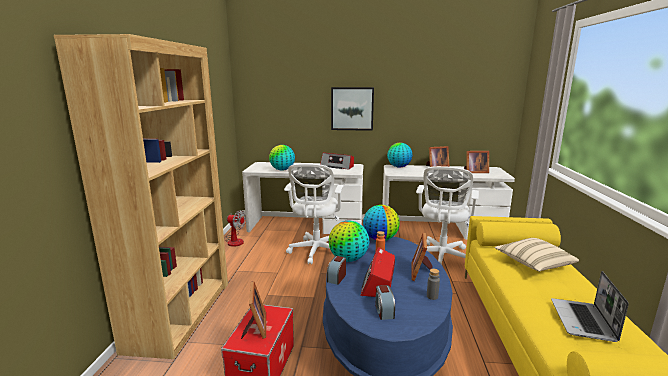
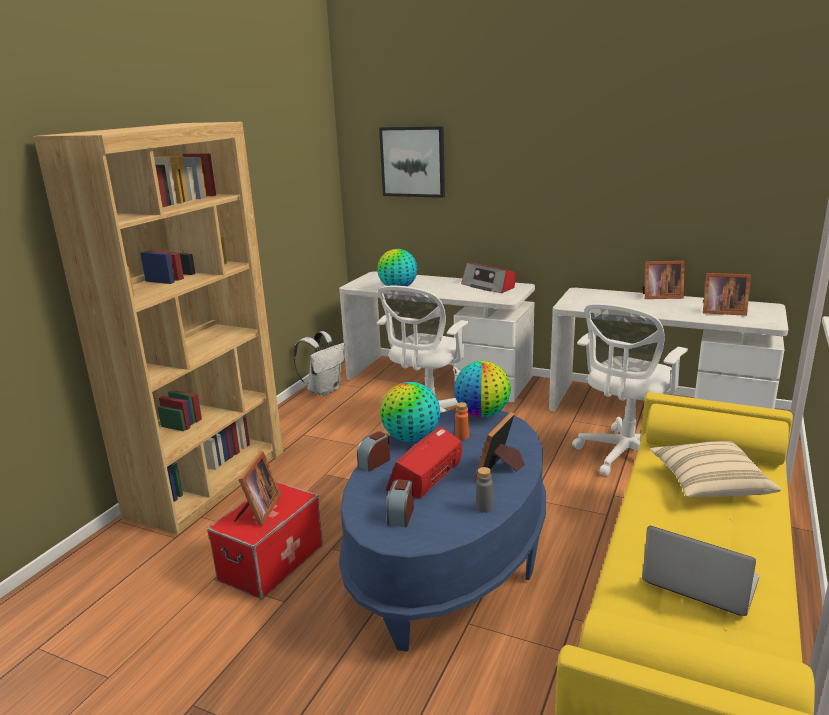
camera: 20 degrees right, 5 degrees up
(235, 240) = (324, 390): fan -> white backpack
(352, 108) = (518, 190): picture -> picture (413, 161)
(399, 167) = (591, 293): globe -> none
(583, 321) = (698, 582): laptop -> laptop turned 90 degrees clockwise

